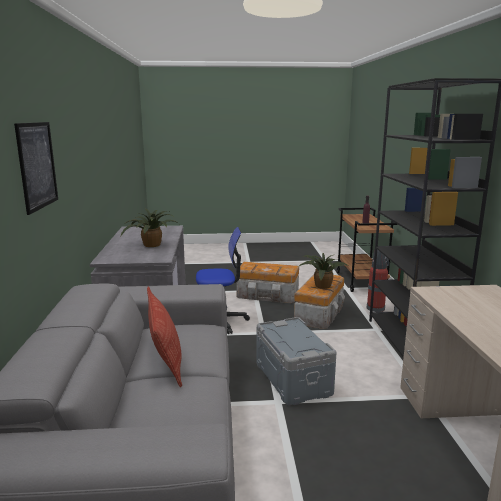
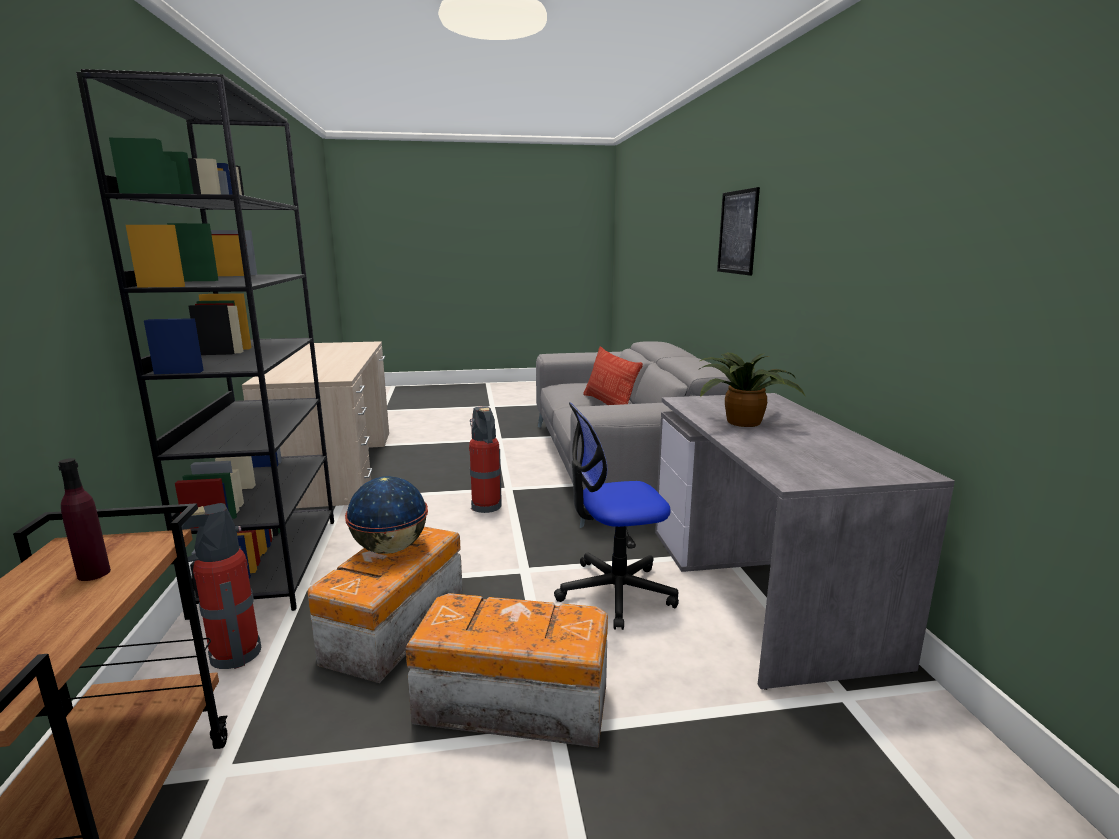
camera: 175 degrees right, 0 degrees up
(293, 378) = (486, 507): grey storage box -> fire extinguisher
(322, 285) = (391, 549): potted plant -> globe

